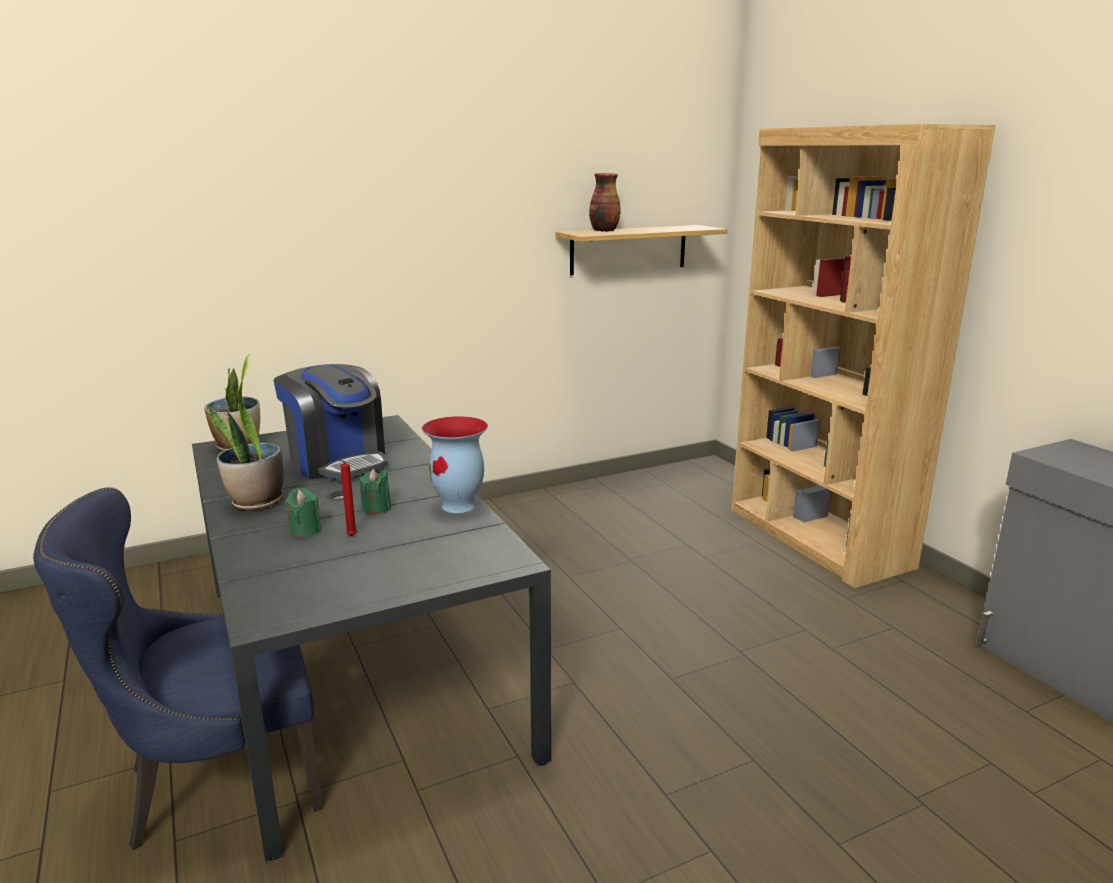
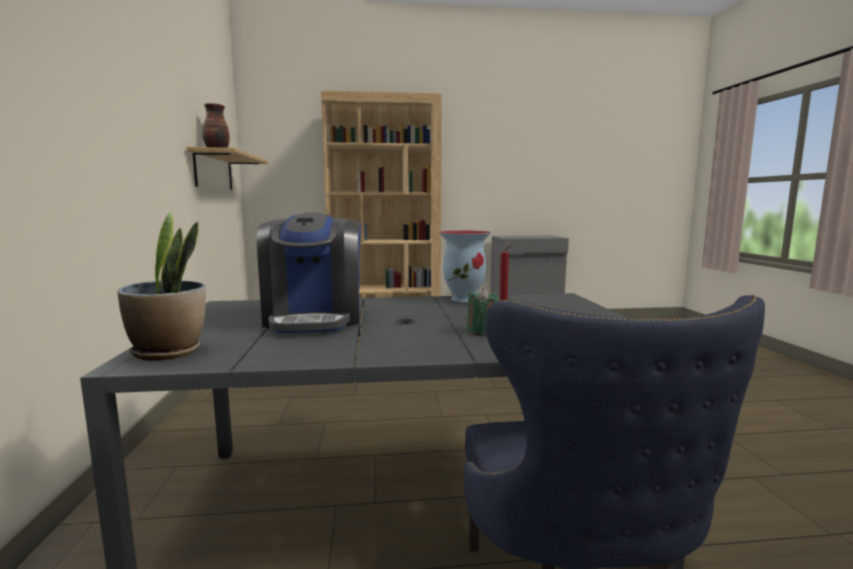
camera: 70 degrees left, 10 degrees down
(256, 502) = (391, 345): potted plant -> none
(338, 462) = (314, 319): coffee machine -> coffee machine turned 105 degrees clockwise
(376, 508) = (450, 314): green candle -> none

